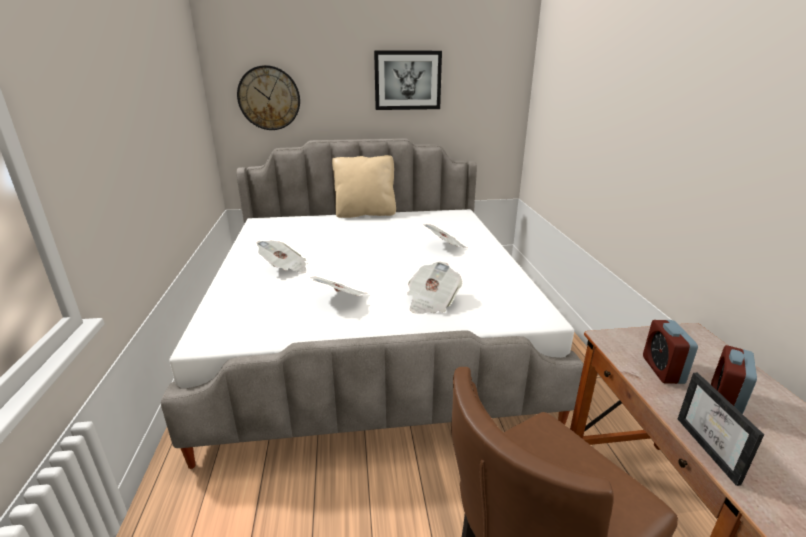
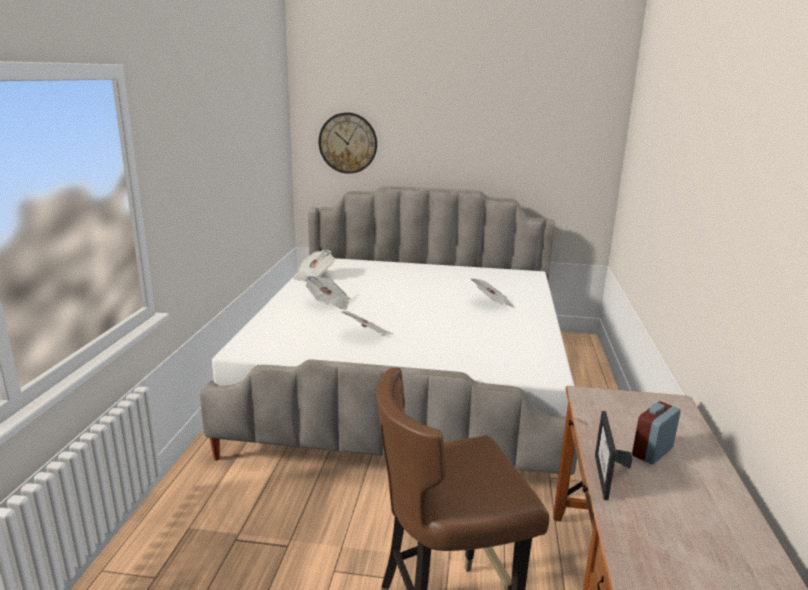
camera: 15 degrees right, 5 degrees down
(365, 213) = (428, 264): beige pillow -> none
(407, 80) = (486, 132): picture -> none
(431, 302) = (449, 348): newspaper -> newspaper (313, 276)
(662, 370) = (615, 423): alarm clock -> none

